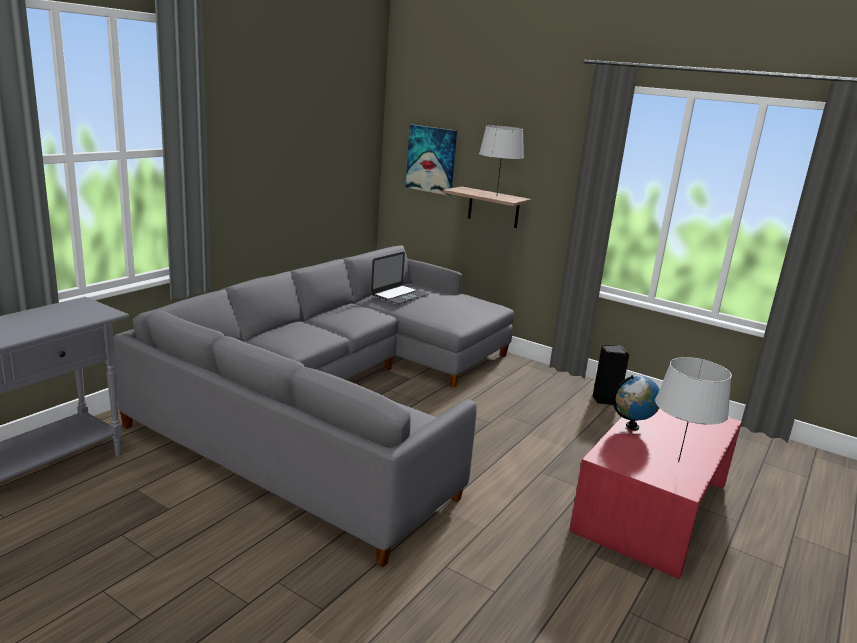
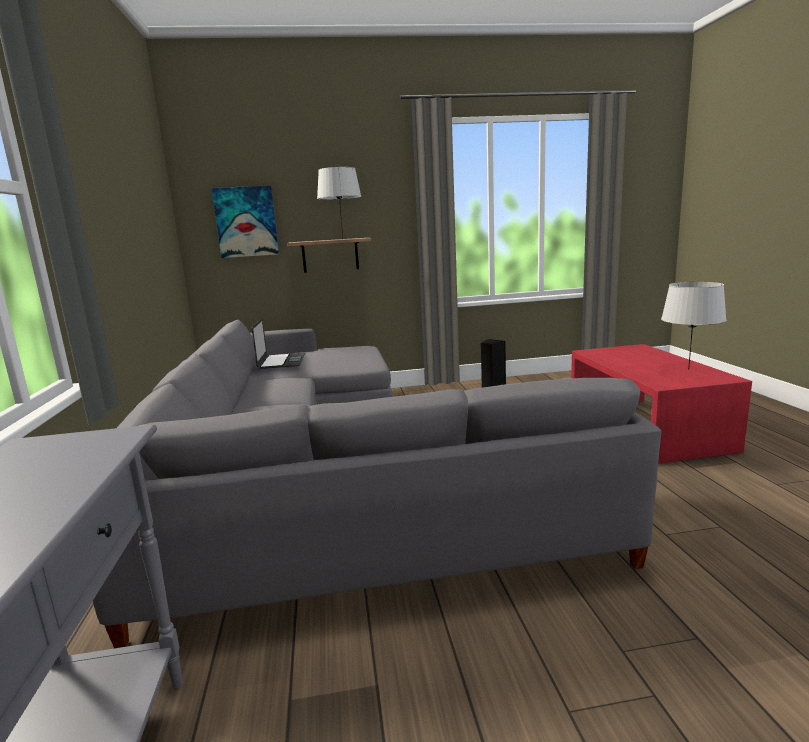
camera: 40 degrees left, 5 degrees down
(632, 426) = (622, 366): globe -> none

